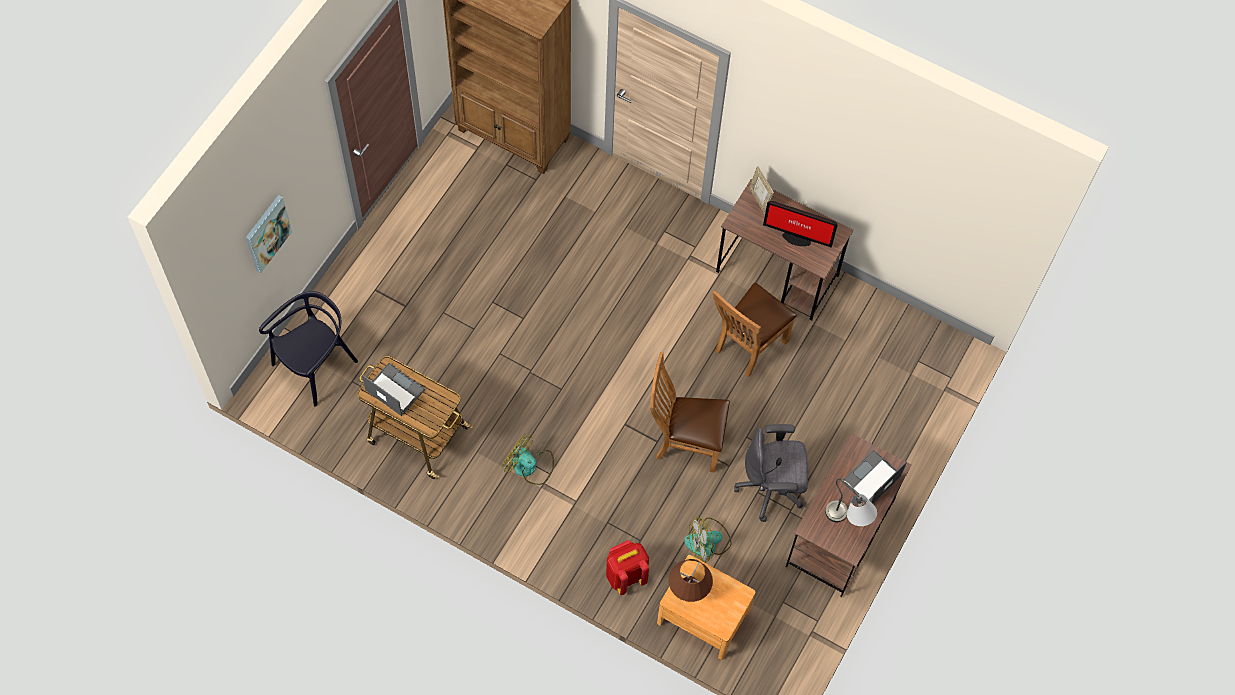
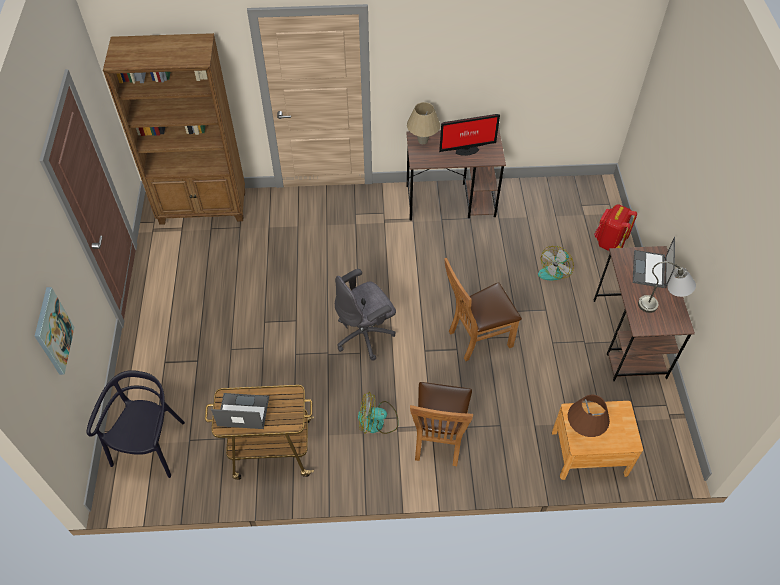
camera: 30 degrees left, 10 degrees down
(625, 575) = (510, 458): red backpack -> red backpack (609, 242)
(707, 543) = (548, 397): fan -> fan (554, 270)
(747, 347) = (468, 255): brown chair -> brown chair (438, 441)
(759, 200) = (422, 141): picture frame -> beige table lamp
(771, 489) = (559, 335): grey office chair -> grey office chair (365, 335)

